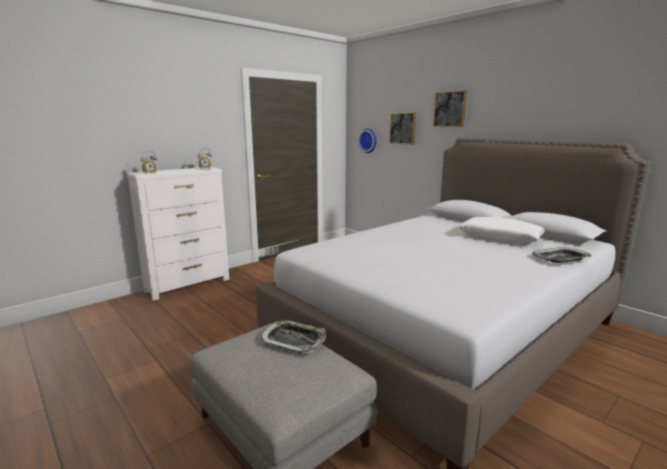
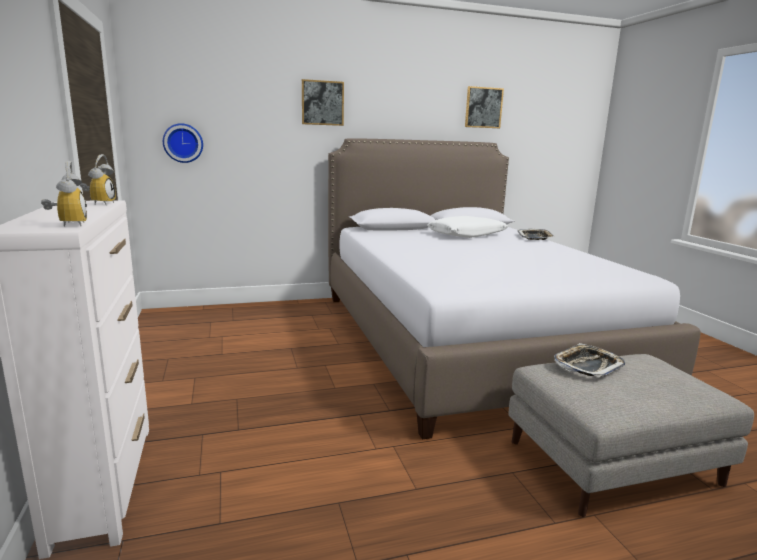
camera: 65 degrees left, 0 degrees up
(402, 128) = (250, 125): picture -> picture (483, 107)

